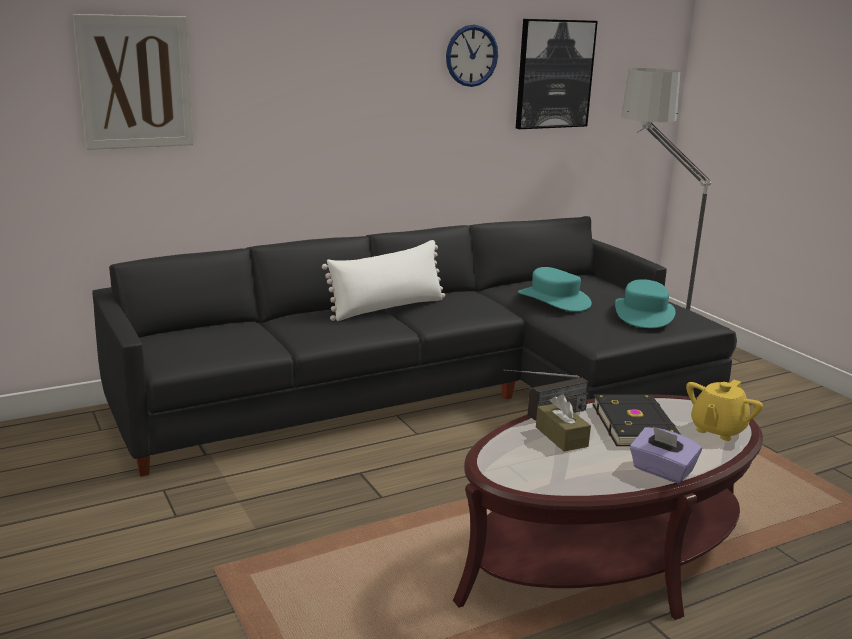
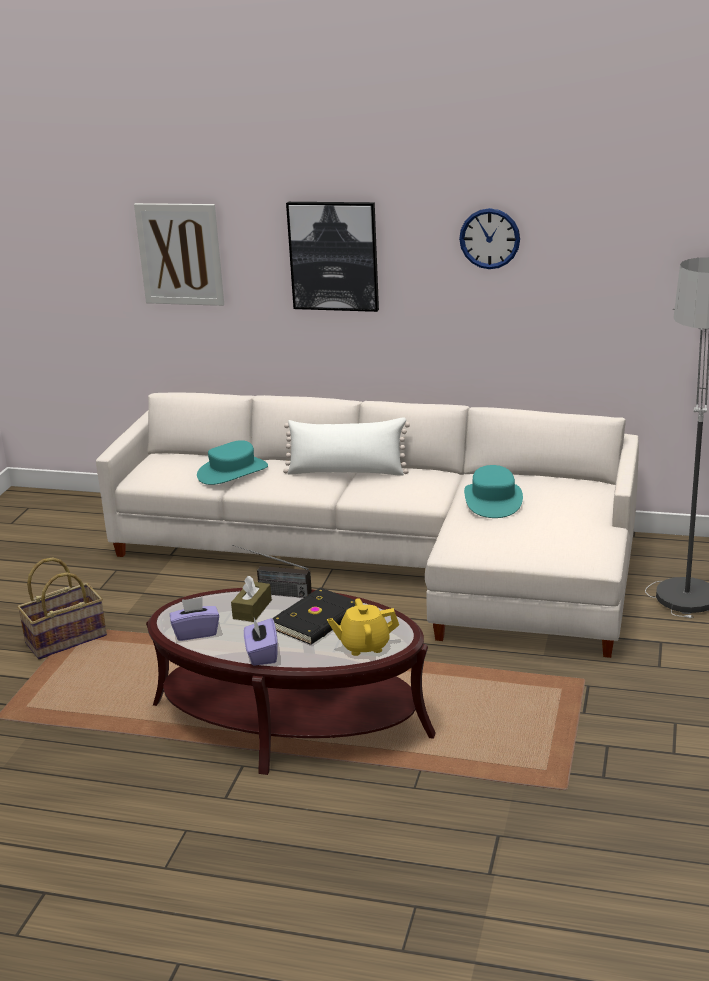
camera: 45 degrees right, 5 degrees up
(225, 585) = (66, 639): none -> basket
(437, 391) = (395, 559): black sofa -> white sofa
(554, 74) = (596, 259): picture -> picture (334, 256)
(560, 477) = (196, 632): none -> purple tissue box
(644, 314) = (542, 537): turquoise hat -> turquoise hat (232, 472)

